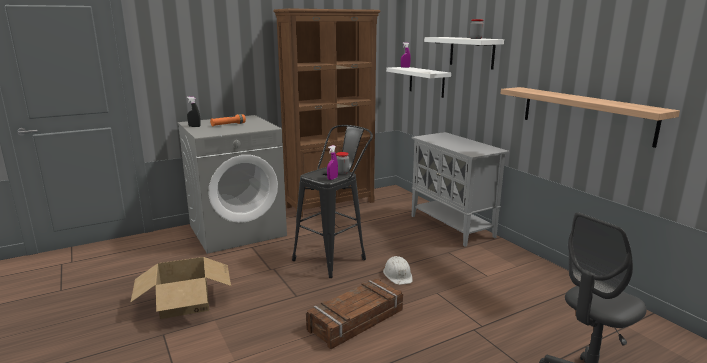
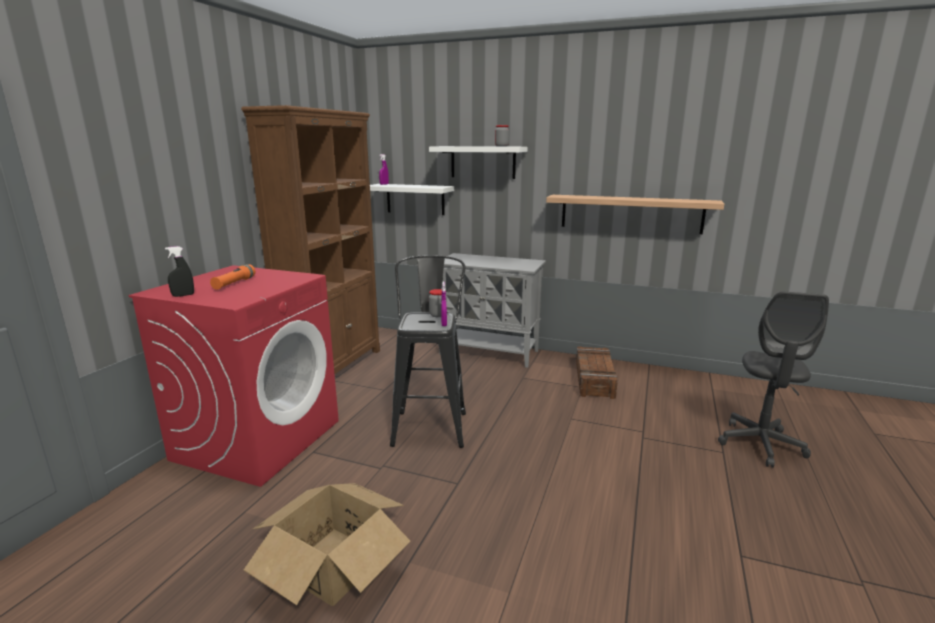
camera: 40 degrees left, 0 degrees up
(237, 230) = (258, 439): grey washing machine -> red washing machine
(356, 320) = (552, 478): crate -> crate (595, 379)
(398, 275) = (516, 416): white hard hat -> none

